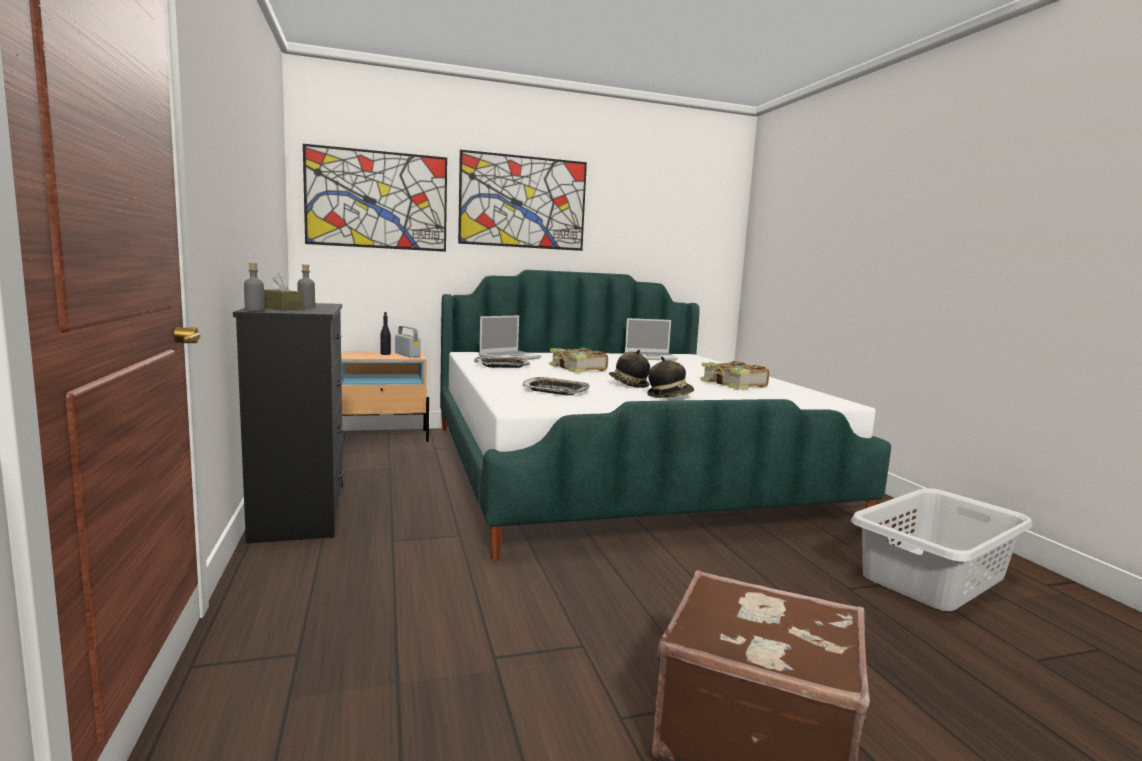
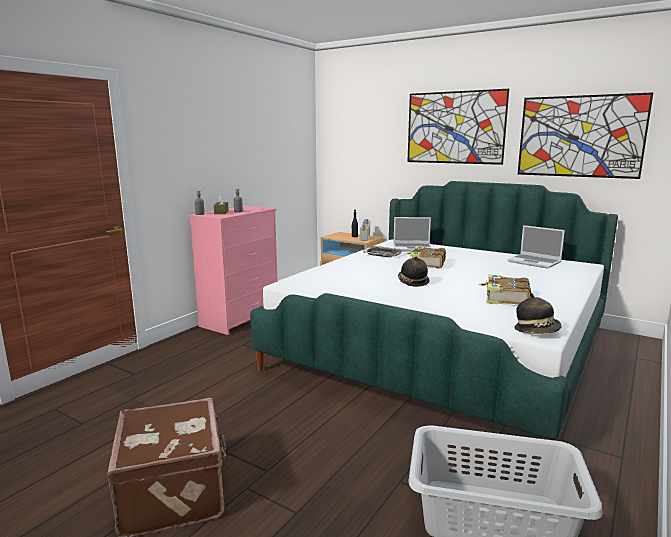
camera: 50 degrees right, 5 degrees up
(301, 511) = (241, 319): black dresser -> pink dresser
(377, 200) = (360, 135): picture -> picture (580, 136)
(555, 391) = (346, 278): tray -> none
(669, 396) = (406, 296): hat -> hat (537, 331)

